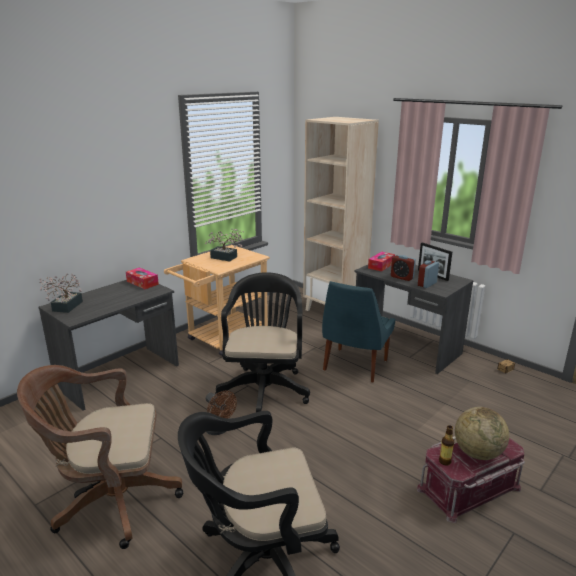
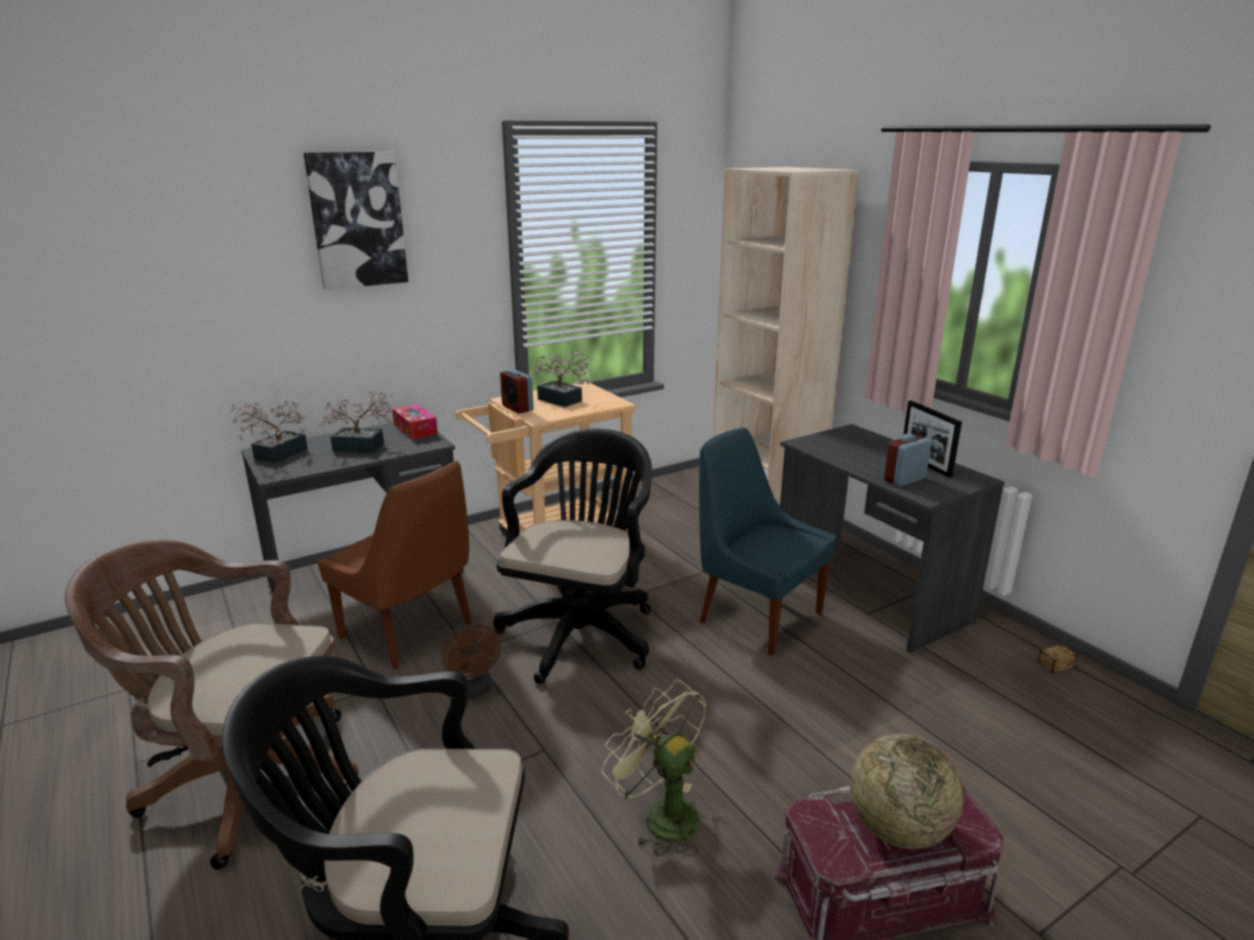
camera: 15 degrees right, 0 degrees up
(101, 159) = (357, 220): none -> picture
(118, 297) = (364, 447): none -> potted plant
(164, 404) = (410, 632): none -> brown chair
(351, 473) = (660, 814): none -> green fan
(354, 366) = (756, 615): blue chair -> blue chair turned 90 degrees clockwise
(381, 265) = (834, 438): tissue box -> none
(402, 277) = (862, 463): alarm clock -> alarm clock (517, 408)
(444, 461) = (819, 833): bottle -> none

